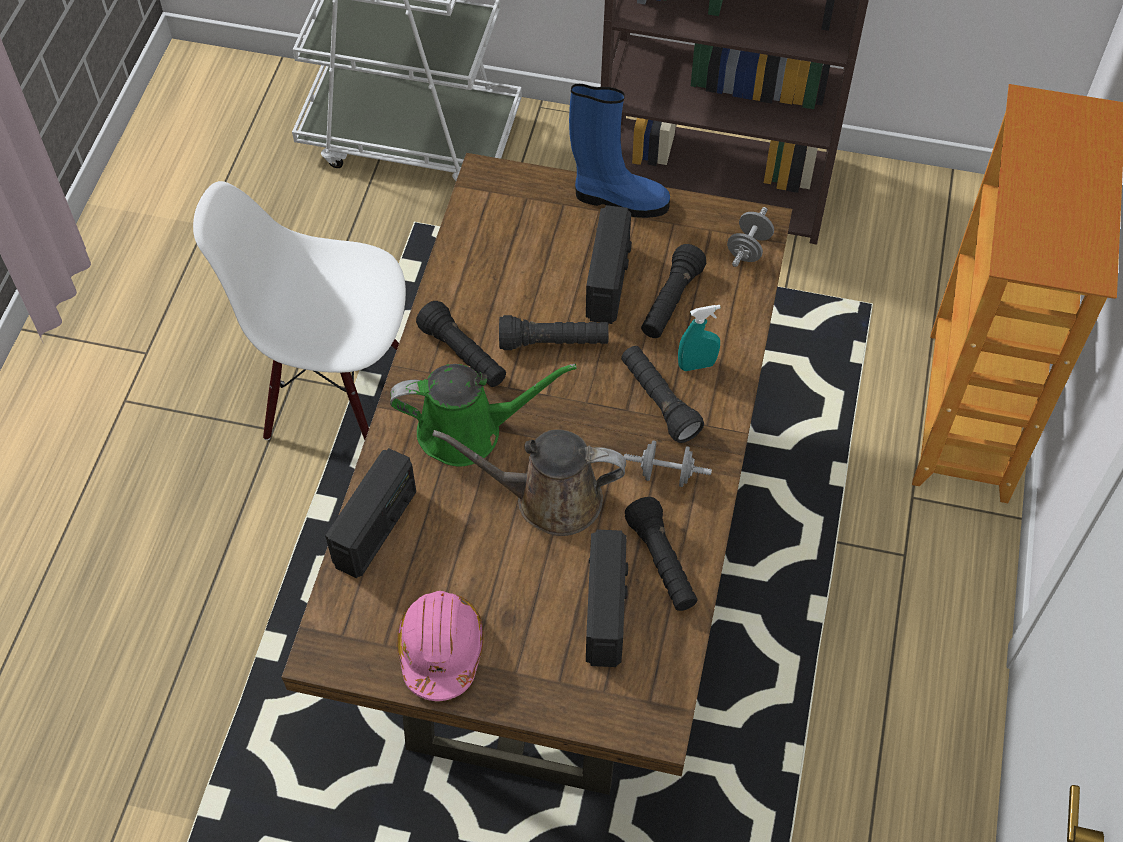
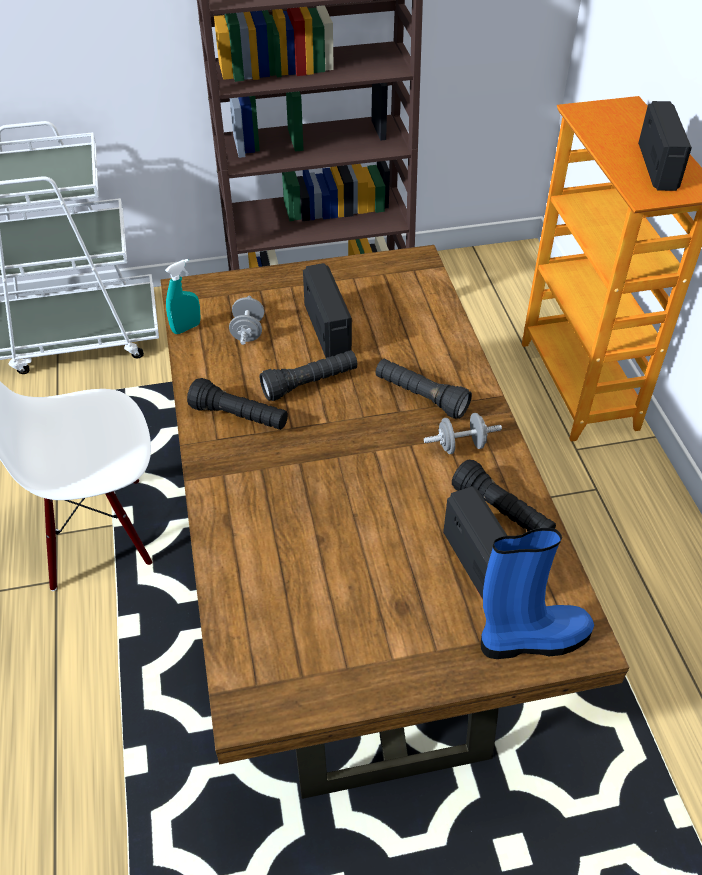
camera: 25 degrees left, 10 degrees down
(376, 528) = (238, 578): radio -> radio (658, 166)
(441, 649) = (357, 659): pink hard hat -> none
(468, 430) = (277, 471): green watering can -> none
(549, 499) = (377, 498): brown watering can -> none
(618, 200) = (301, 275): blue boot -> blue boot (531, 639)
(670, 302) = (385, 328): black flashlight -> none
(697, 365) = (433, 362): turquoise spray bottle -> turquoise spray bottle (186, 328)
(748, 248) = (420, 277): grey dumbbell -> grey dumbbell (248, 332)

